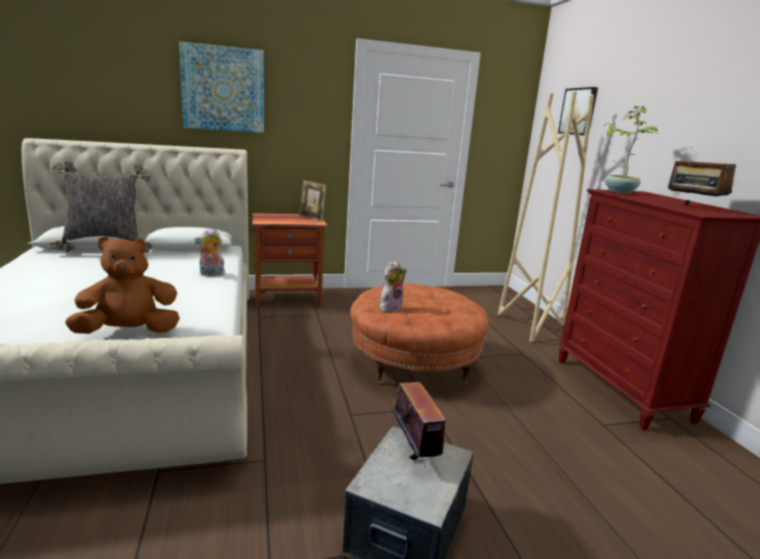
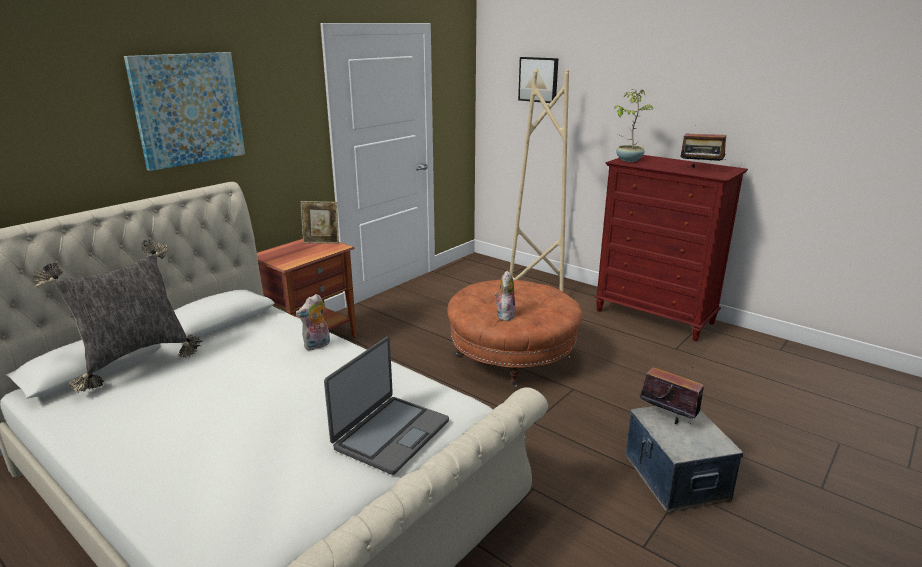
camera: 35 degrees left, 5 degrees up
(129, 332) = (390, 434): brown plush toy -> laptop

